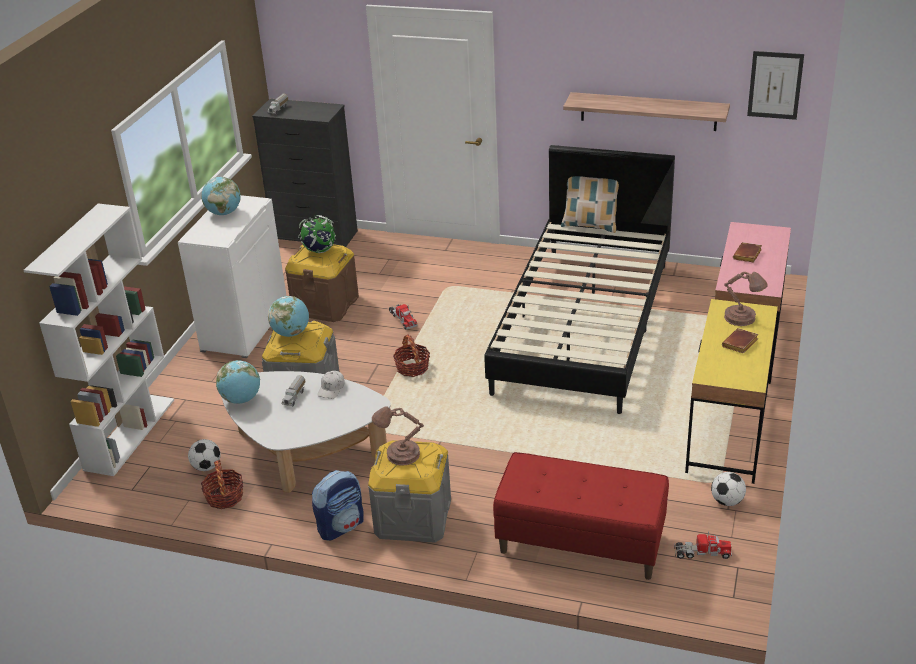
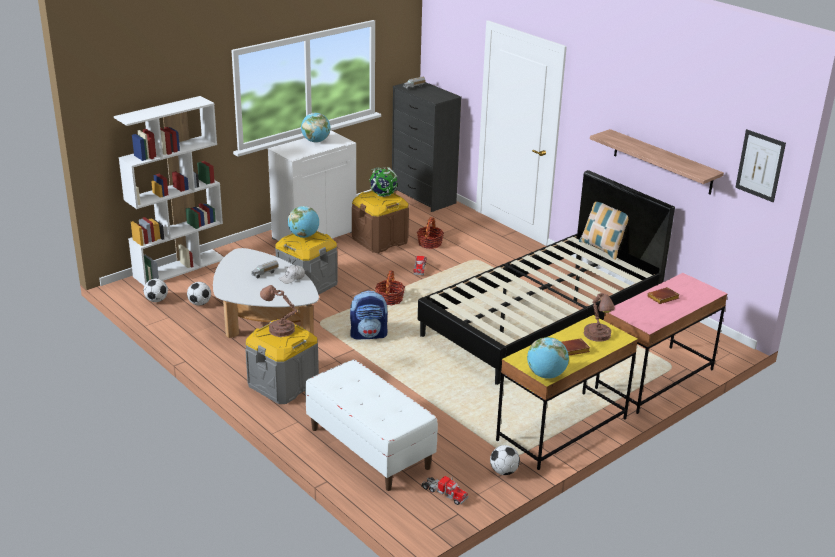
camera: 30 degrees right, 5 degrees down
(149, 486) = (156, 300): none -> football
(224, 497) = (190, 324): basket -> basket (430, 243)
(241, 399) = (233, 262): globe -> globe (546, 375)
(341, 526) = (235, 369): backpack -> backpack (369, 335)
(580, 543) = (369, 448): red bench -> white bench

